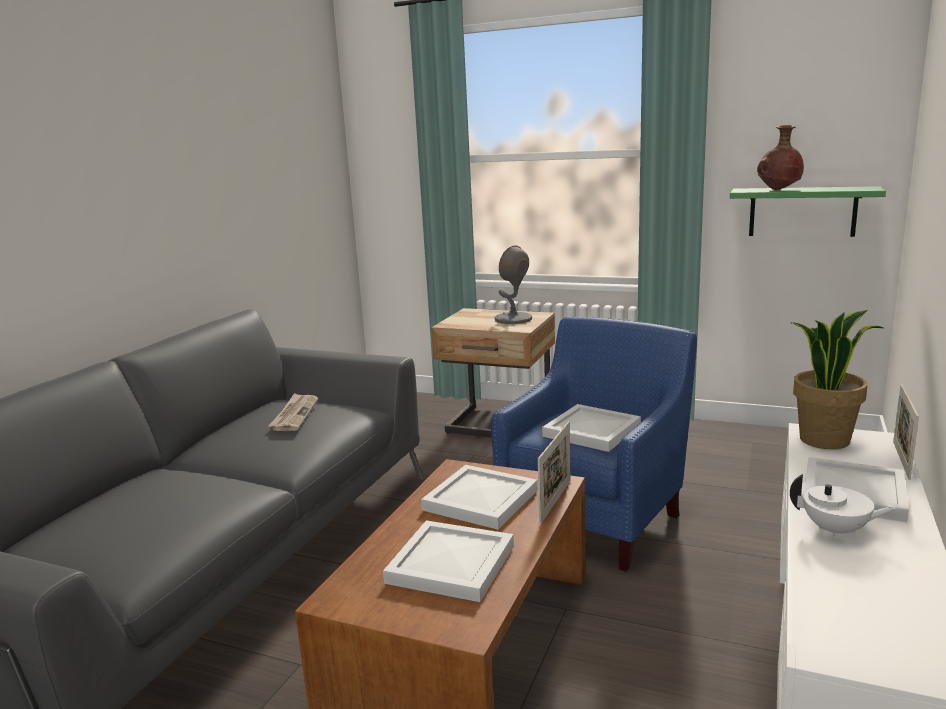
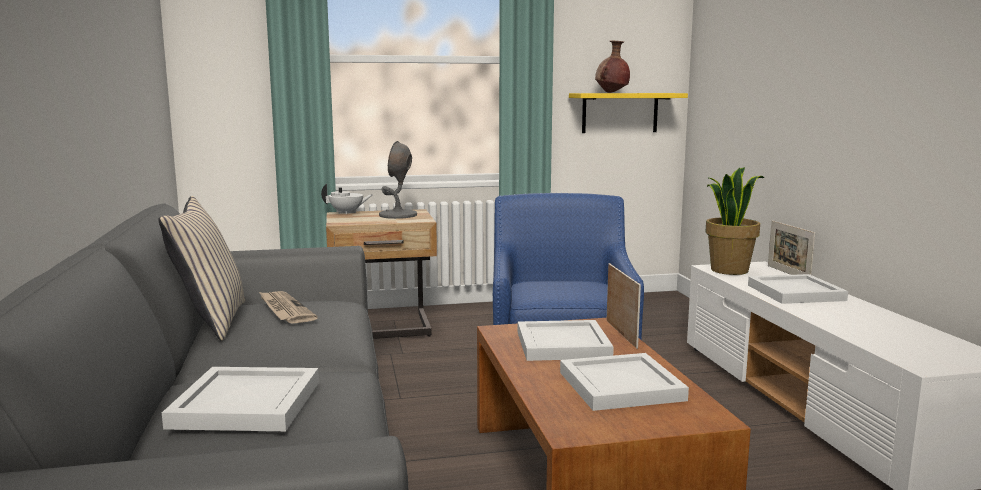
camera: 35 degrees left, 5 degrees down
(243, 415) = (211, 321): none -> beige pillow
(591, 430) = (570, 287): white tray -> white tray (245, 403)
(802, 212) = (620, 112): green shelf -> yellow shelf
(836, 531) = (822, 311): white teapot -> white teapot (347, 213)

